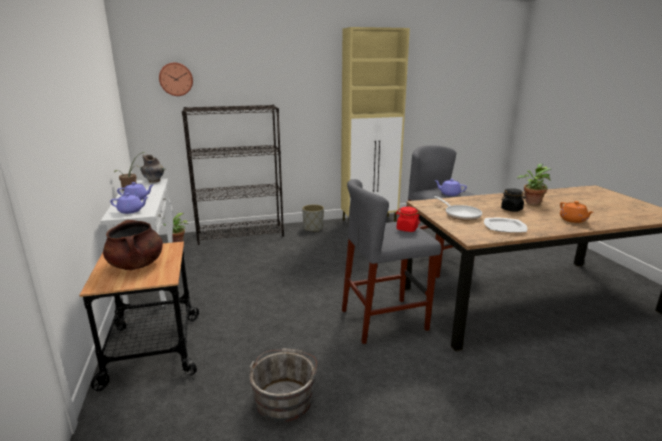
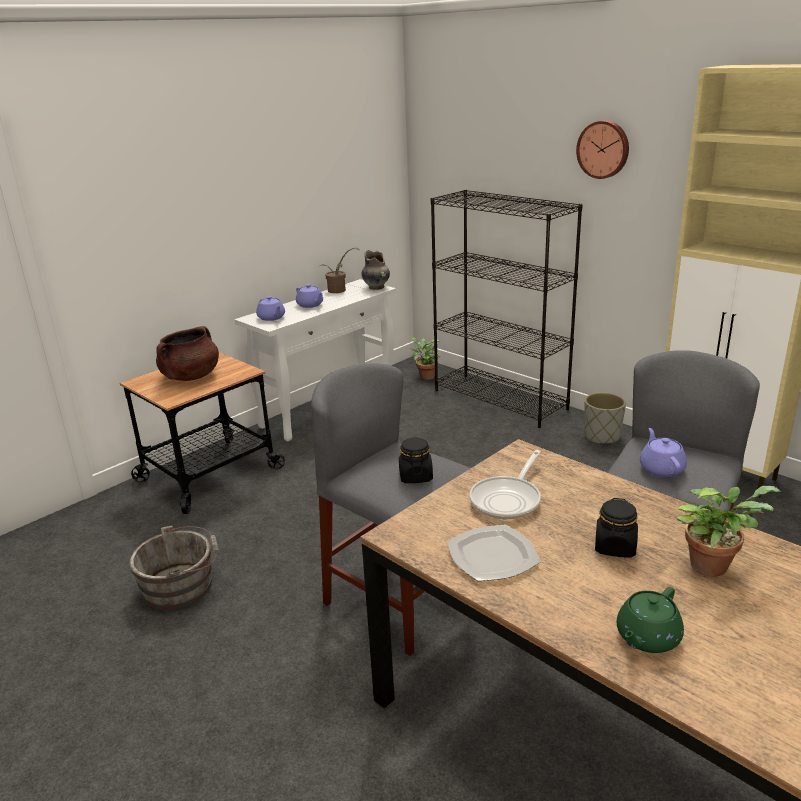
camera: 60 degrees right, 5 degrees up
(176, 79) = (464, 147): wall clock -> wall clock (603, 149)
(407, 229) = (415, 476): red jar -> black jar
(573, 220) = (647, 638): orange teapot -> green teapot

